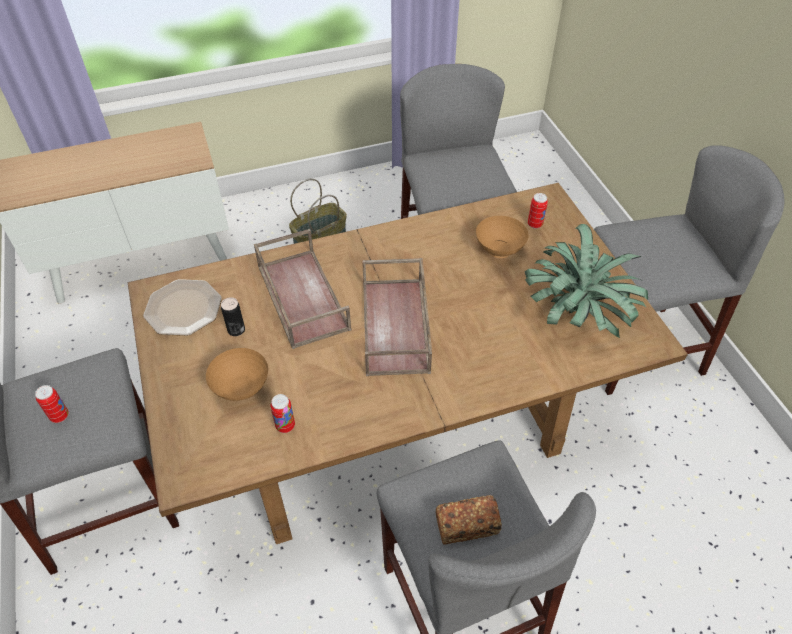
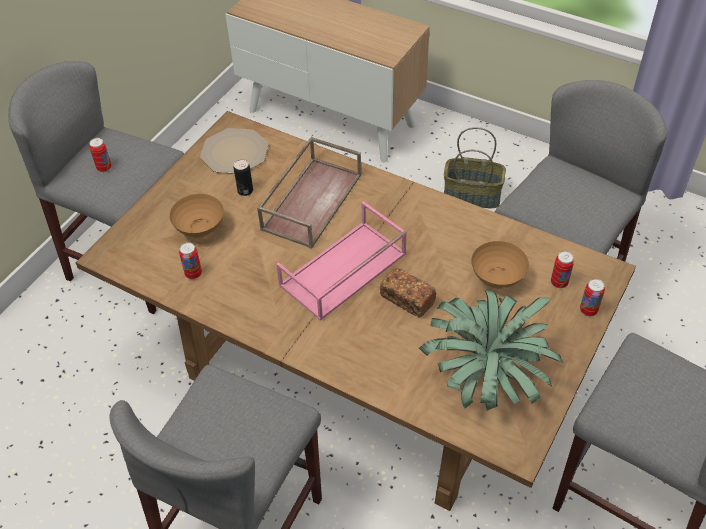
camera: 50 degrees right, 0 degrees up
(396, 327) = (343, 271): brown tray -> pink tray
(466, 526) = (216, 435): bread -> bread (407, 299)
(572, 228) = (588, 310): none -> can

